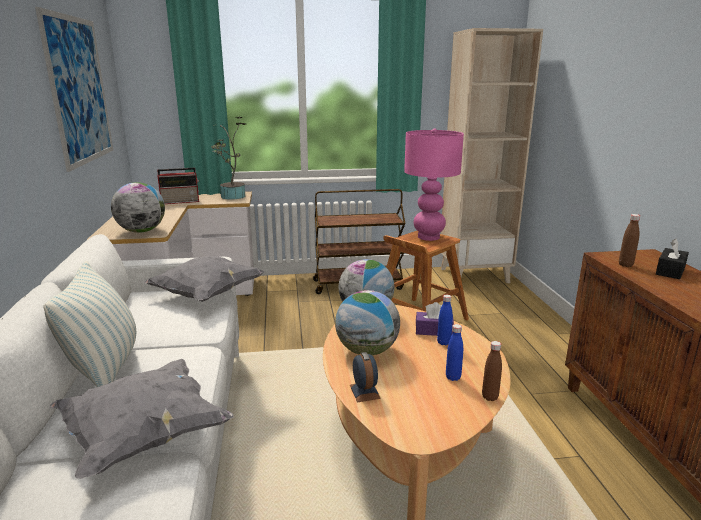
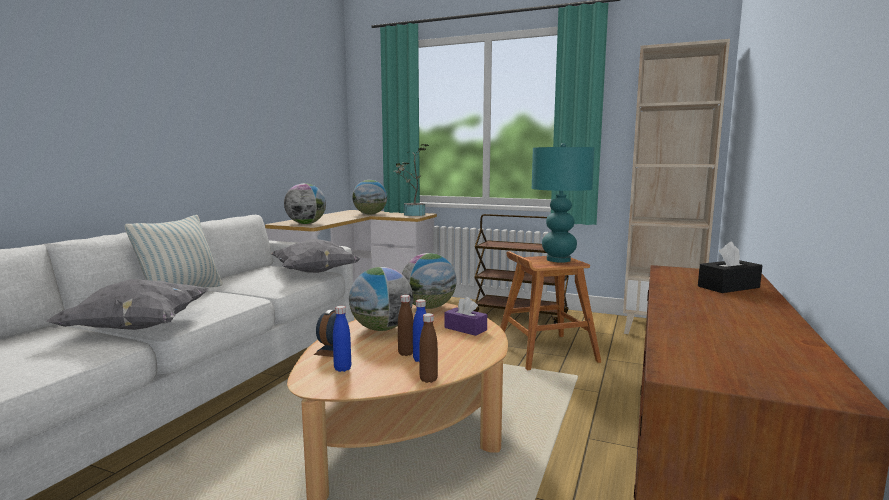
camera: 30 degrees right, 10 degrees down
(79, 90) = (288, 115): picture -> none
(181, 201) = (370, 214): radio -> globe
(428, 237) = (559, 260): pink table lamp -> turquoise table lamp
(443, 342) = (459, 337): blue bottle -> blue bottle (342, 369)
(625, 265) = (677, 277): brown bottle -> brown bottle (406, 353)

